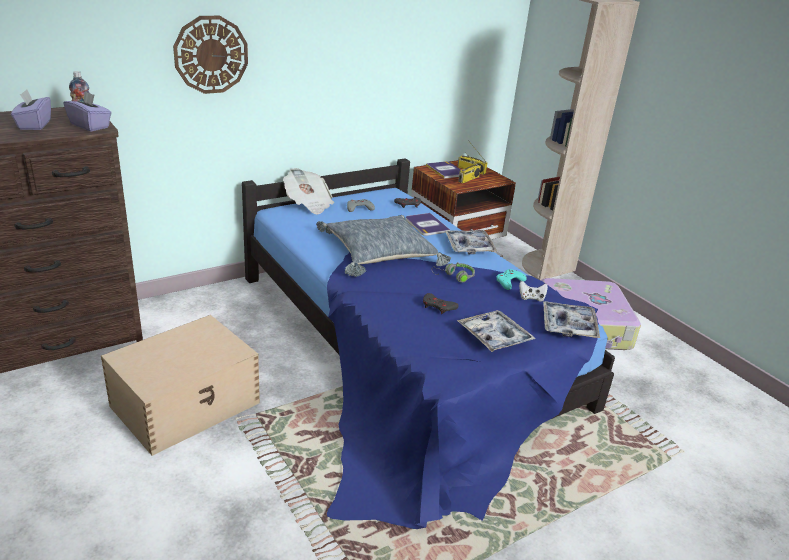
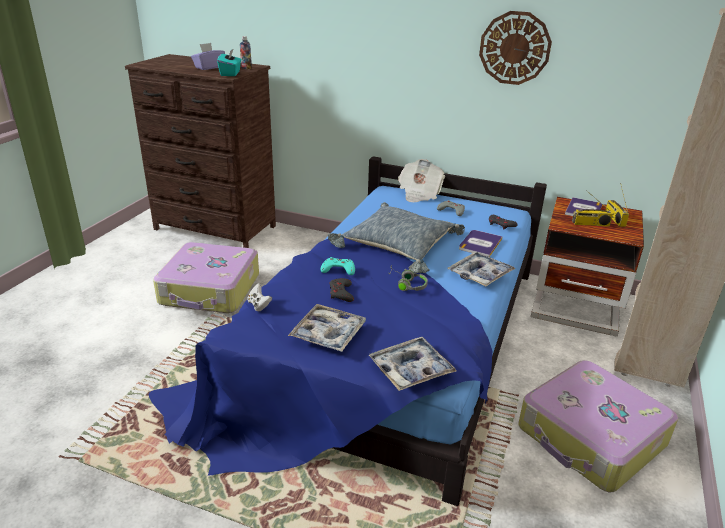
camera: 55 degrees right, 0 degrees up
(90, 126) = (230, 73): purple tissue box -> turquoise tissue box
(187, 404) = (210, 290): beige storage box -> suitcase
(211, 55) = (358, 41): wall clock -> wall clock (514, 48)
(509, 282) = (443, 312): turquoise game controller -> turquoise game controller (338, 269)
(531, 298) = (430, 333): white game controller -> white game controller (259, 305)

